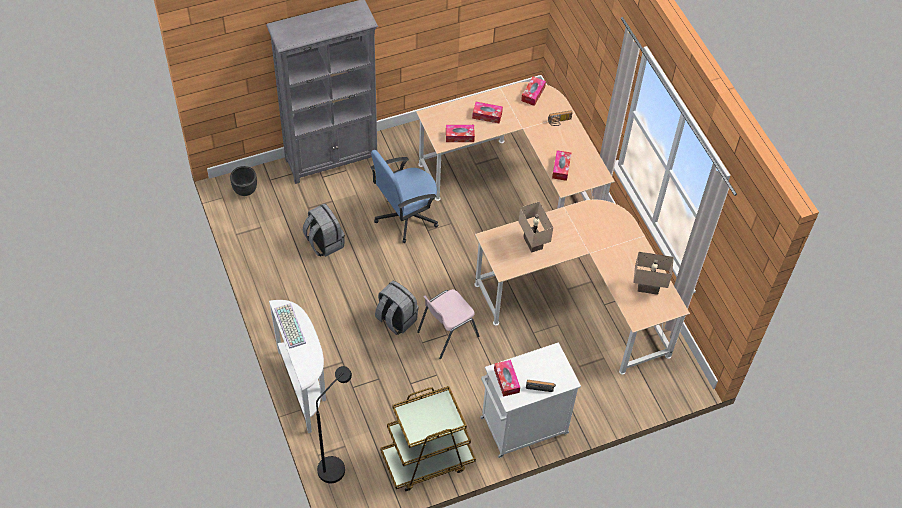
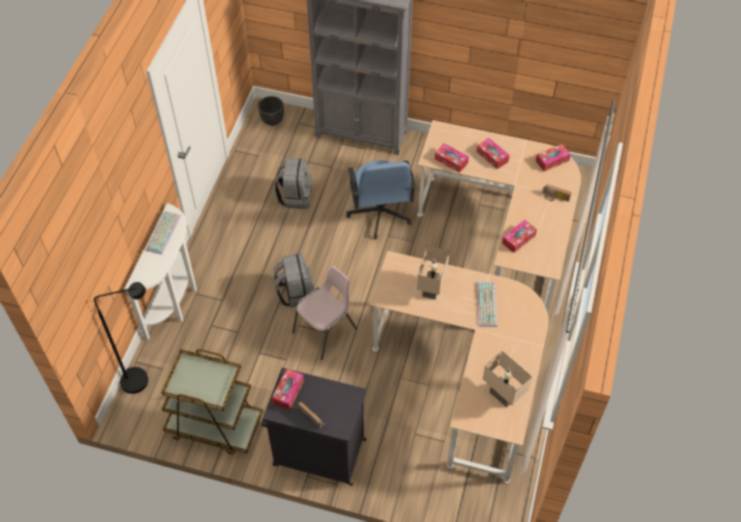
camera: 40 degrees right, 0 degrees up
(405, 216) = (379, 213): blue office chair -> blue office chair turned 105 degrees counterclockwise
(447, 333) = (326, 331): pink chair -> pink chair turned 135 degrees clockwise
(522, 426) = (317, 452): white cabinet -> black cabinet
(582, 230) = (488, 305): none -> keyboard

